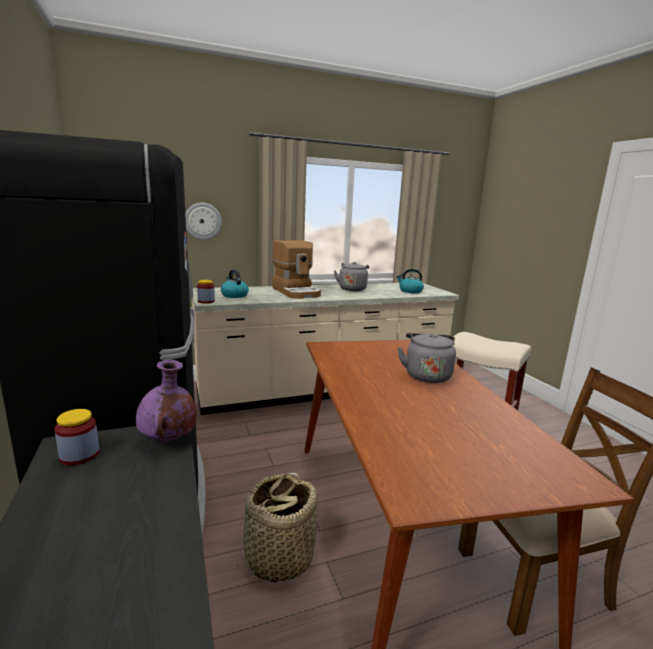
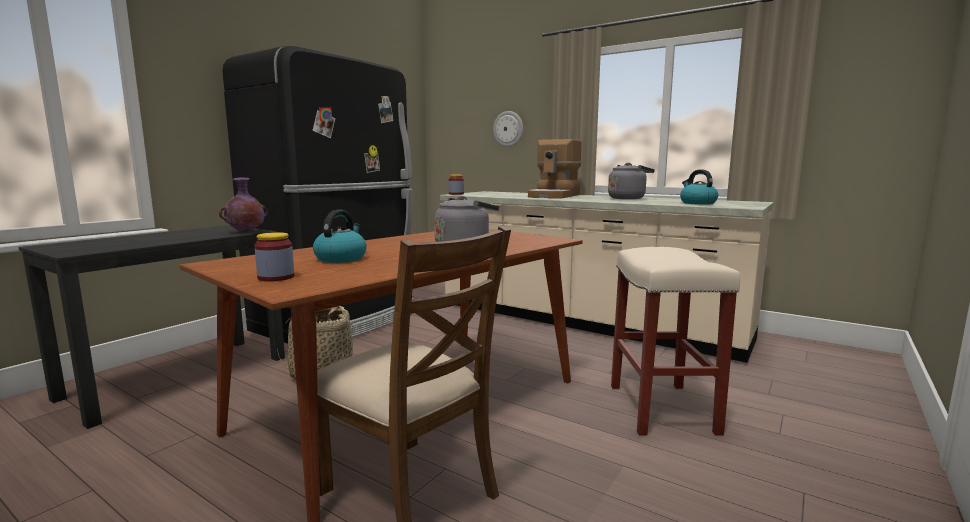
camera: 55 degrees right, 5 degrees down
(79, 455) = (215, 229): jar -> jar (276, 277)
(234, 295) = (492, 194): kettle -> kettle (341, 258)

